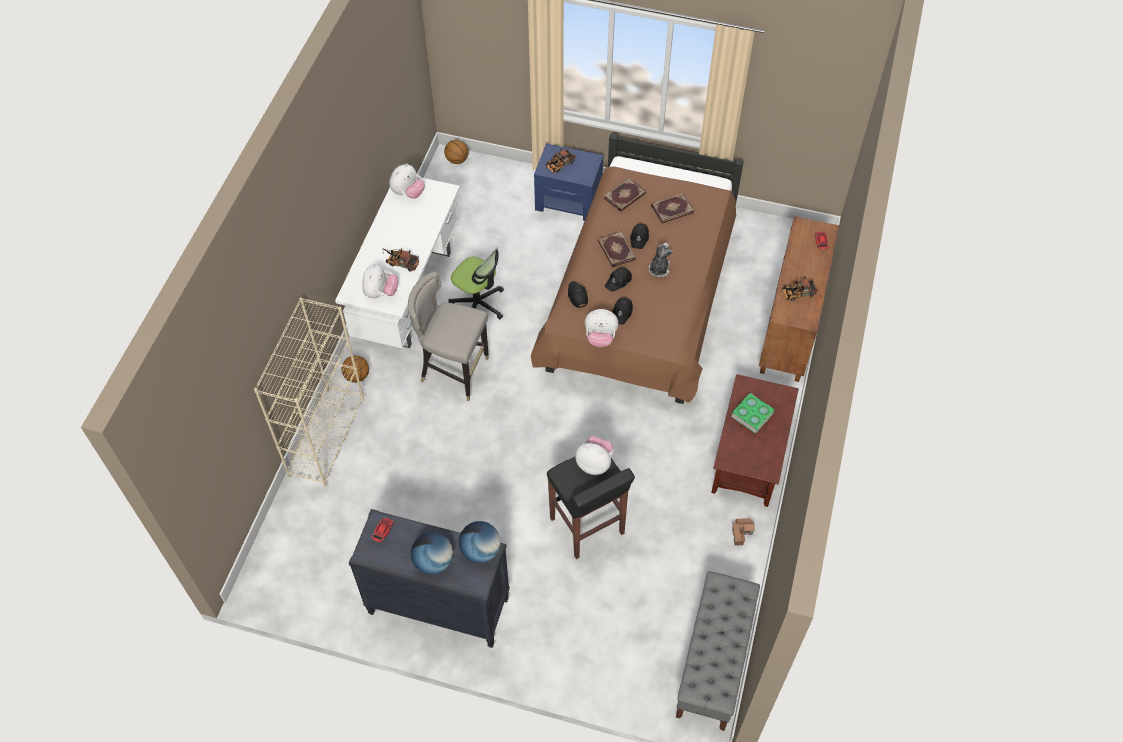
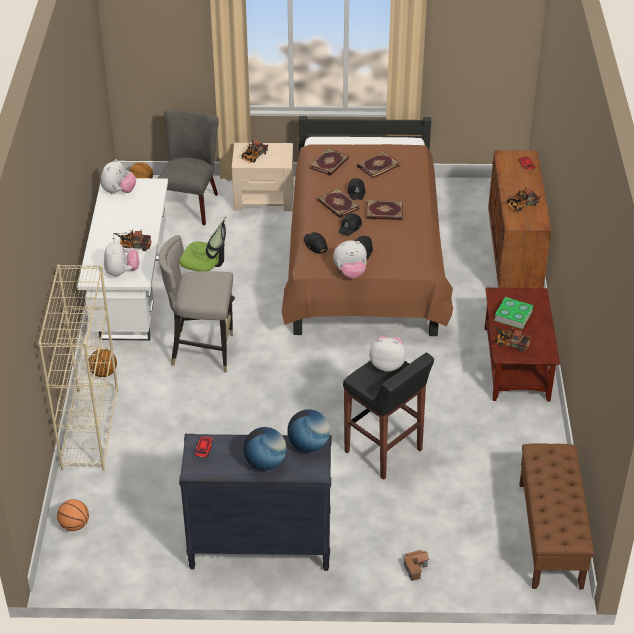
camera: 15 degrees left, 15 degrees down
(282, 540) = (74, 525): none -> basketball
(496, 193) = (191, 203): none -> grey chair
(569, 200) = (264, 198): blue nightstand -> beige nightstand
(659, 269) = (384, 212): plush toy -> book
(713, 661) = (550, 535): grey bench -> brown bench
(736, 448) = (509, 344): none -> toy truck
(742, 532) = (534, 426): toy house -> toy house (415, 567)

